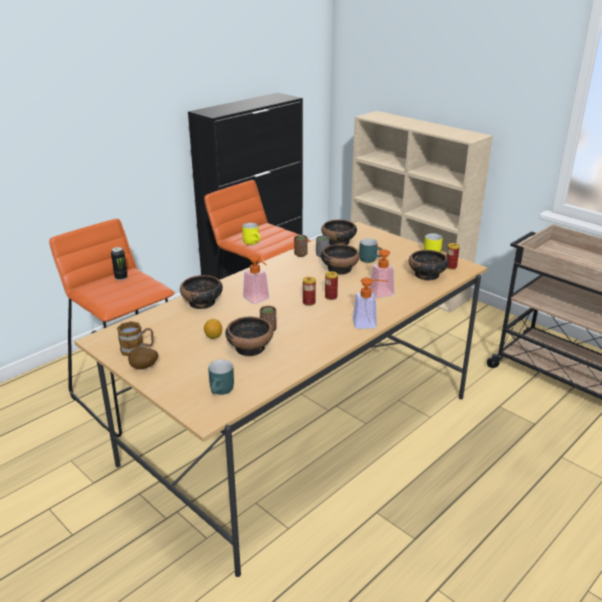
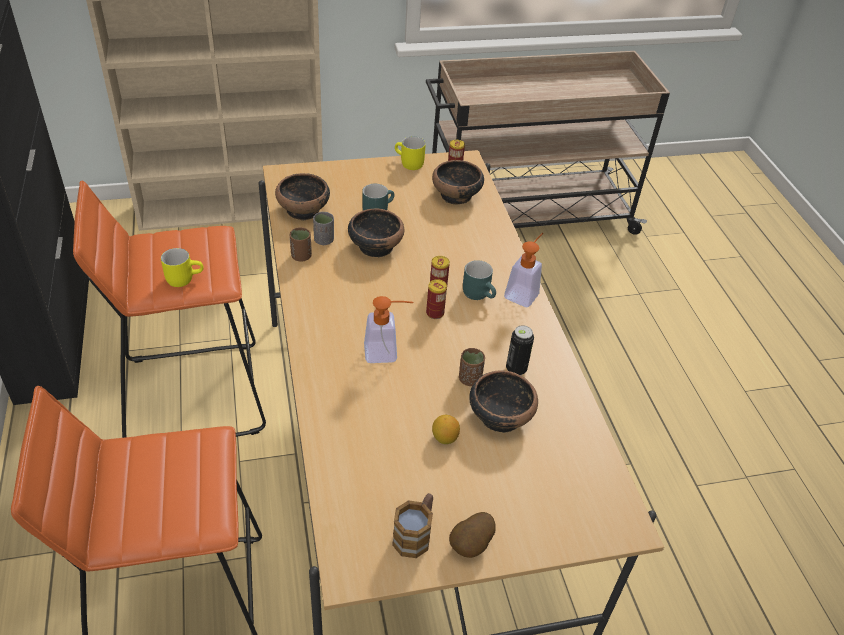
camera: 60 degrees left, 15 degrees up
(121, 278) = (128, 471): can -> can (516, 369)
(202, 303) = (343, 410): bowl -> none
(222, 391) = (580, 486): turquoise mug -> turquoise mug (480, 294)
(379, 291) = (458, 246): soap dispenser -> none

